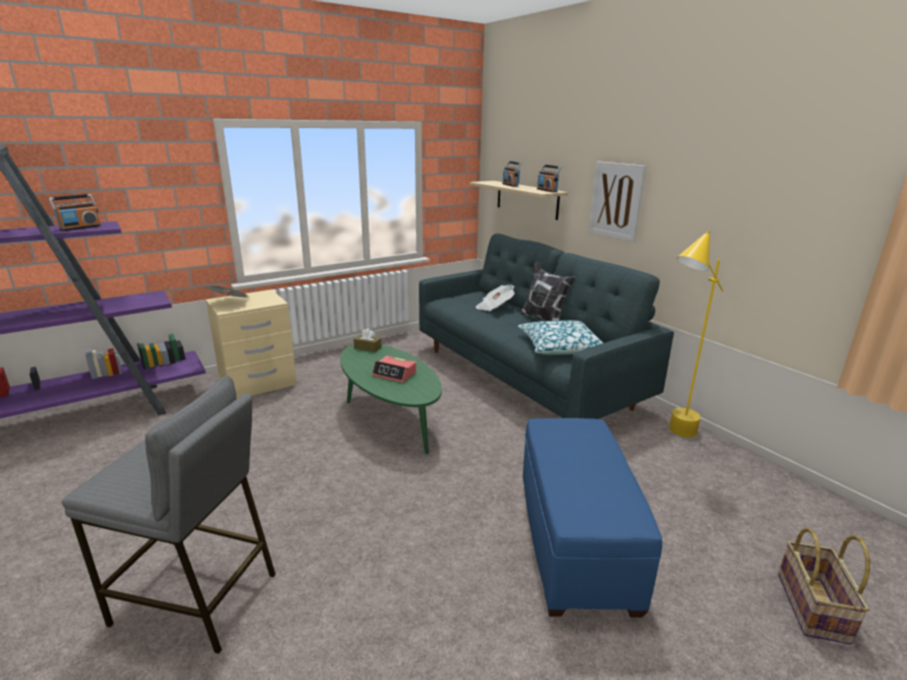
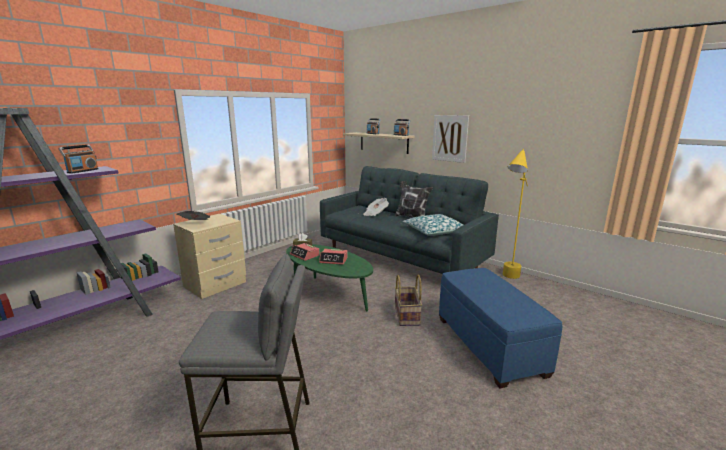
camera: 15 degrees left, 5 degrees down
(361, 361) = (304, 255): none -> alarm clock
(814, 608) = (630, 354): basket -> basket (407, 315)

